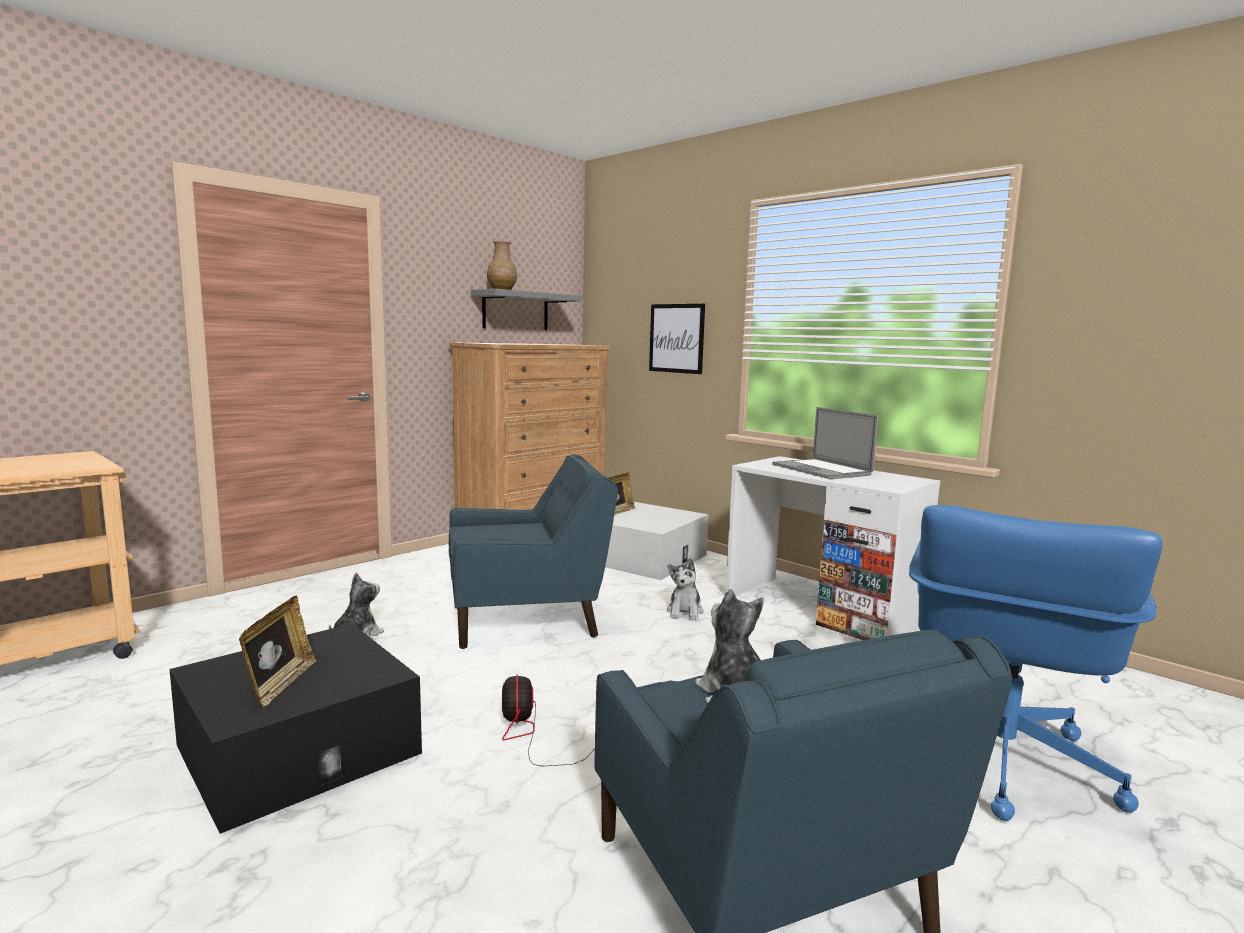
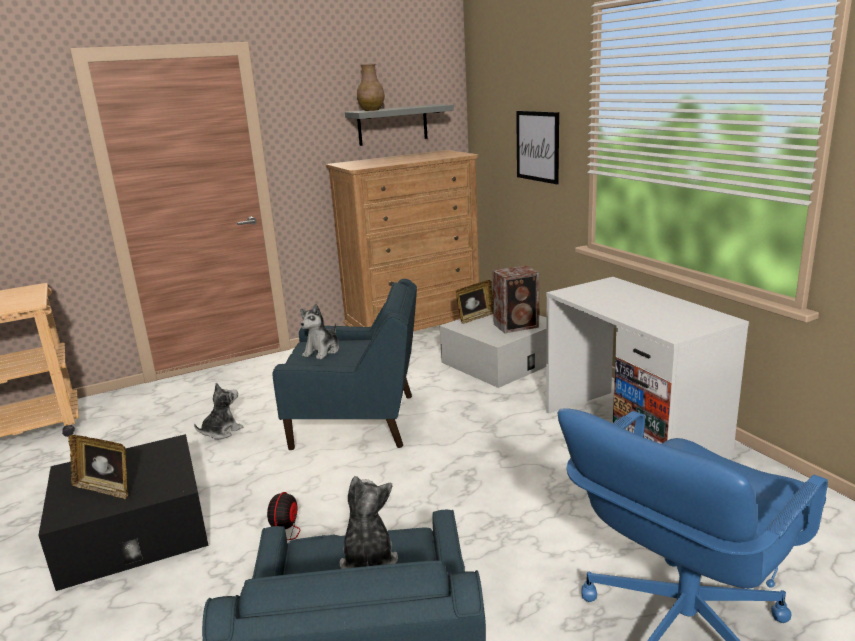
camera: 20 degrees right, 10 degrees up
(280, 684) = (105, 489): picture frame -> picture frame turned 90 degrees clockwise
(666, 517) = (517, 325): none -> speaker
(685, 612) = (496, 427): plush toy -> plush toy (322, 351)
(821, 470) = (631, 301): laptop -> none

